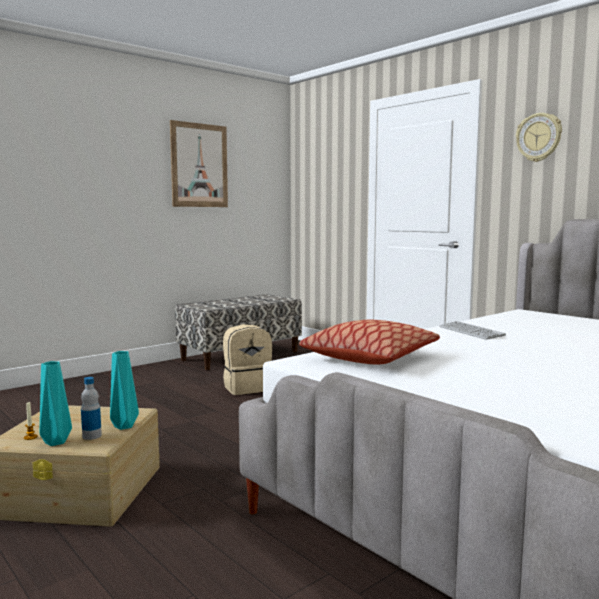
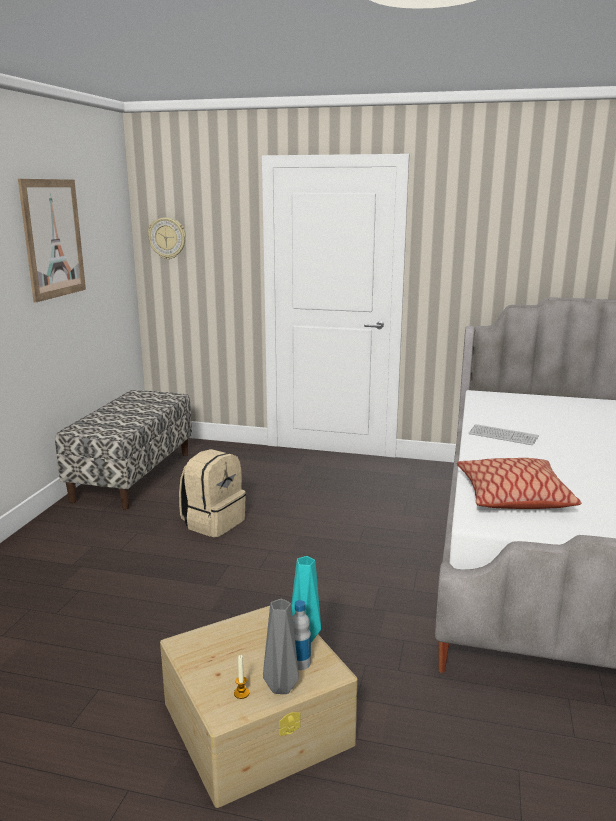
camera: 35 degrees left, 10 degrees up
(54, 442) = (281, 688): turquoise vase -> grey vase
(538, 137) = (472, 223): wall clock -> wall clock (167, 238)

